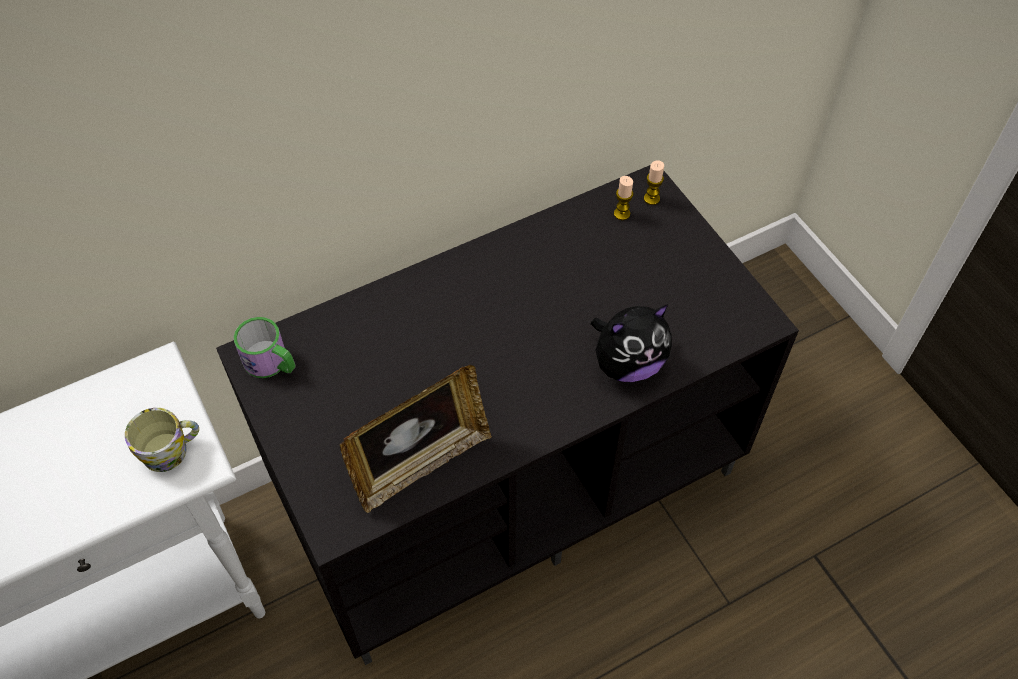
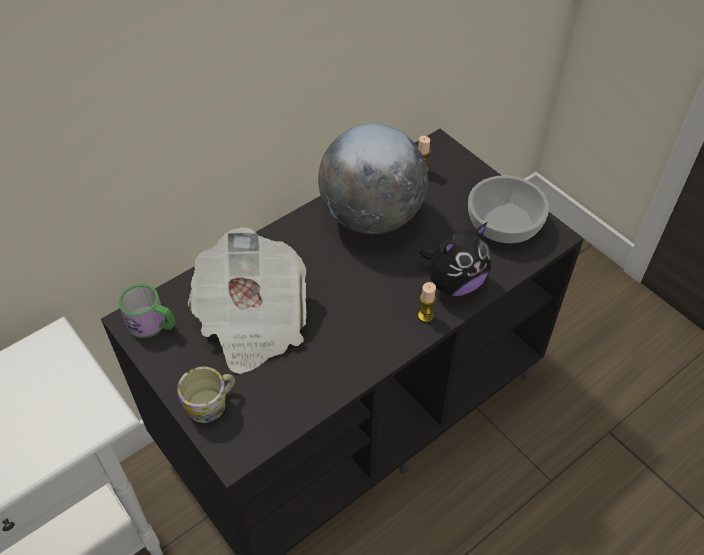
camera: 10 degrees left, 5 degrees down
(171, 450) = (77, 406): mug -> mug (211, 403)
(383, 376) = (252, 321): none -> newspaper
(420, 463) = (299, 387): picture frame -> none
(548, 266) = (371, 216): none -> globe
(651, 198) = (442, 155): candle -> candle (425, 316)
(704, 297) = (503, 223): none -> bowl

